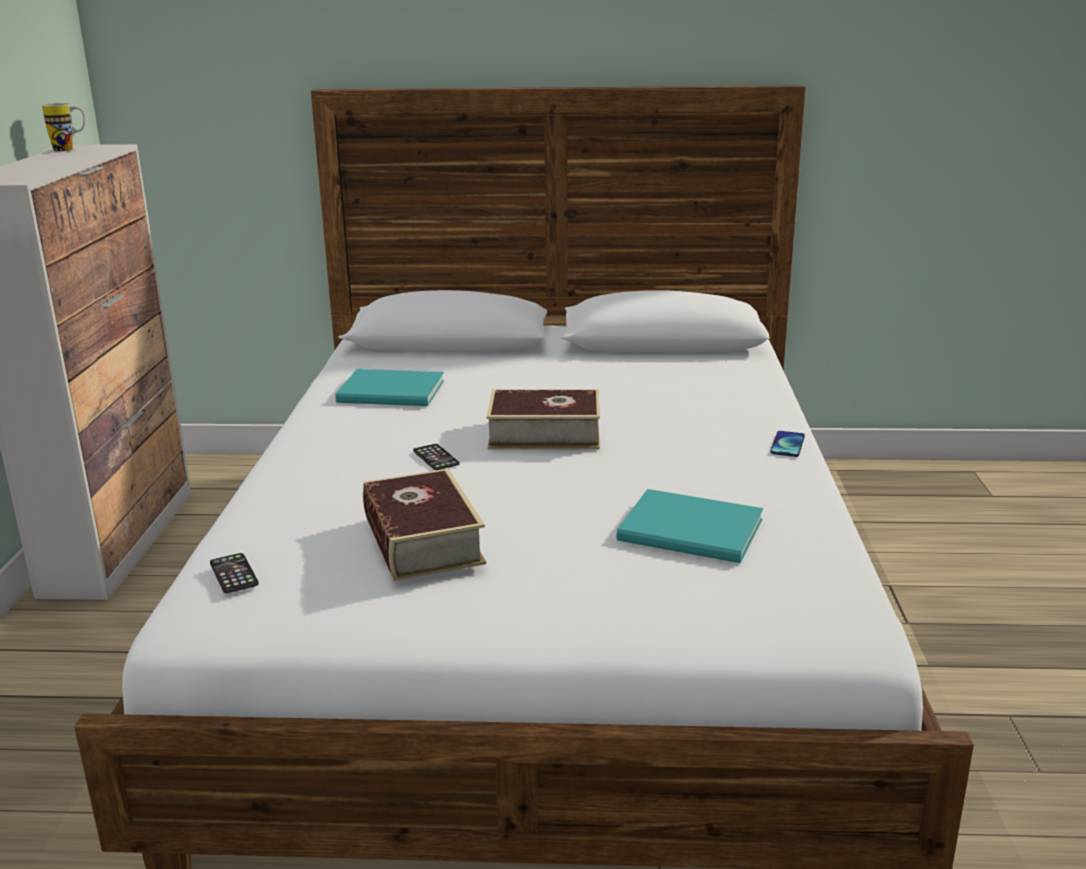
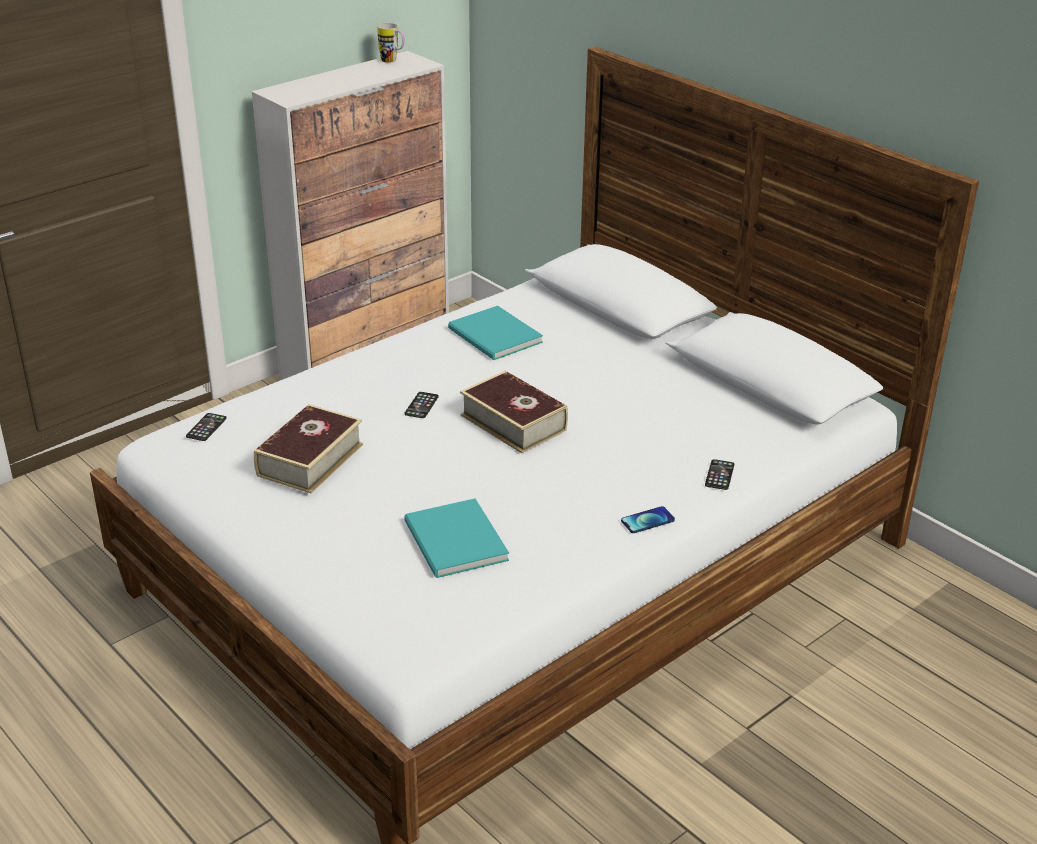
camera: 45 degrees right, 10 degrees up
(763, 399) = (719, 475): none -> phone

